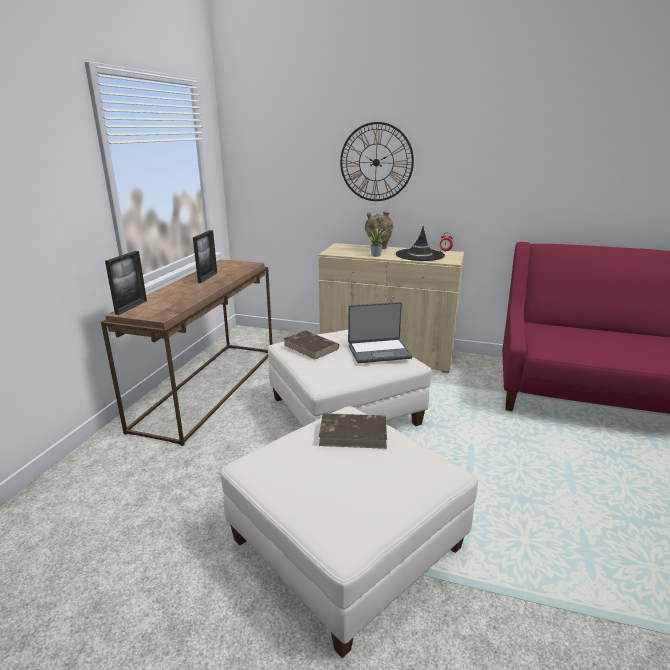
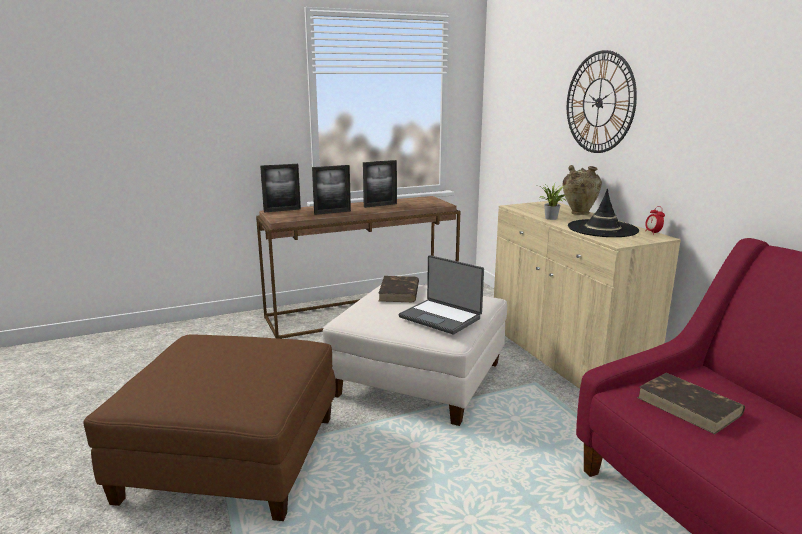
camera: 50 degrees right, 5 degrees down
(188, 295) = (332, 212): none -> picture frame
(347, 544) = (232, 457): white ottoman -> brown ottoman
(354, 433) = (271, 355): brown book -> brown book (689, 406)

